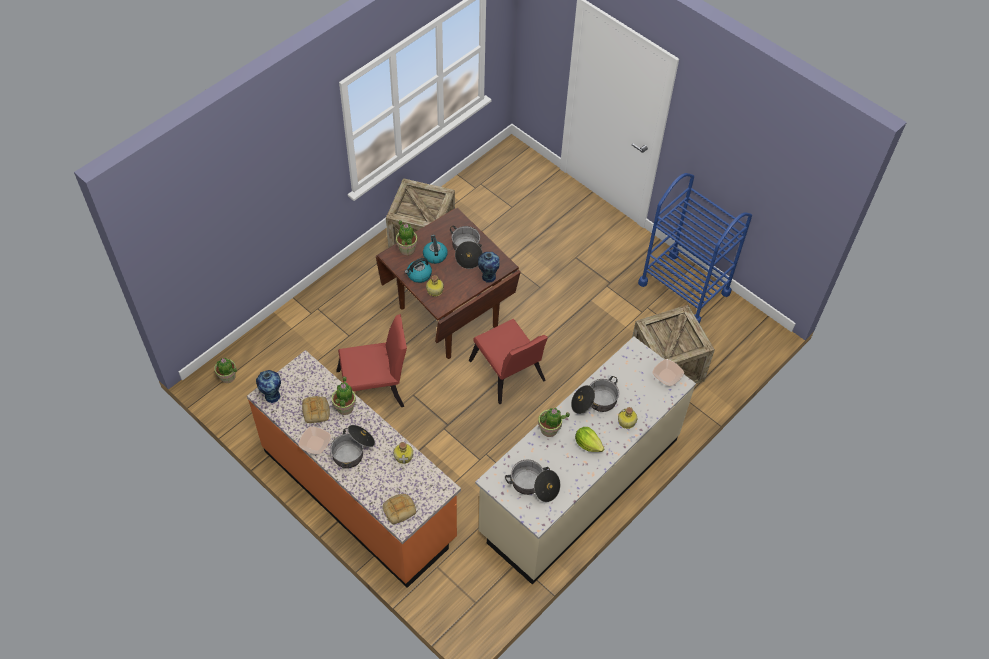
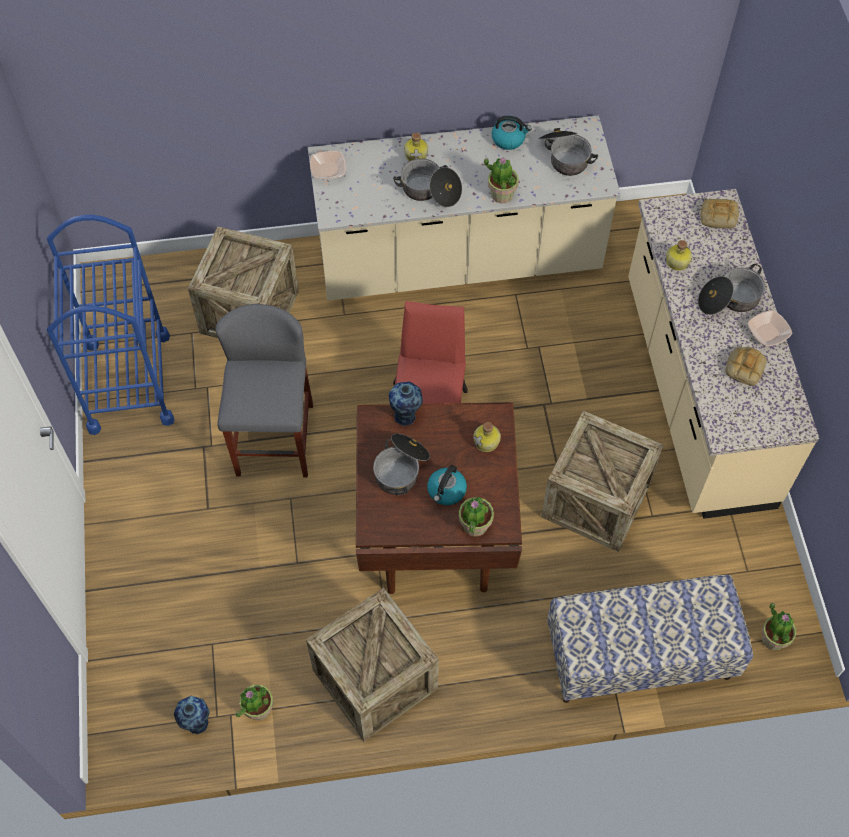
camera: 140 degrees left, 5 degrees up
(272, 395) = (787, 418): vase -> vase (197, 724)
(297, 325) = (639, 656): none -> bench
(345, 407) = (707, 352): potted plant -> potted plant (258, 709)
(359, 494) = (695, 392): orange counter -> beige counter
(375, 388) = (596, 500): red chair -> crate
(419, 275) = (489, 476): kettle -> kettle (509, 139)
(577, 309) = (275, 440): none -> grey stool
(588, 444) = (475, 159): lettuce -> none

